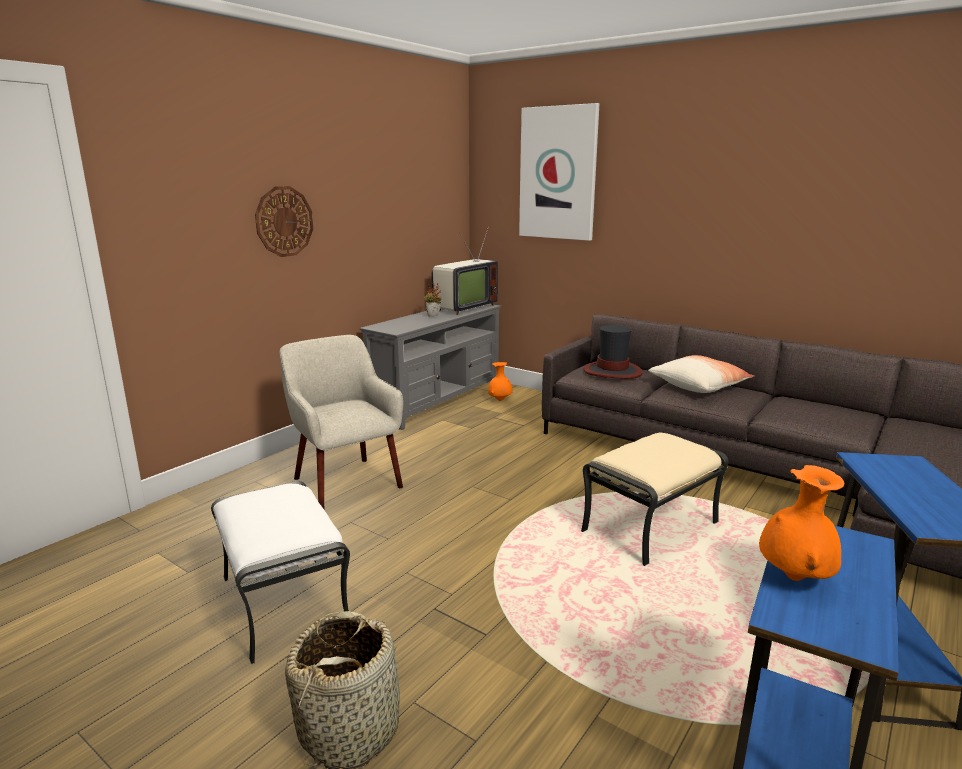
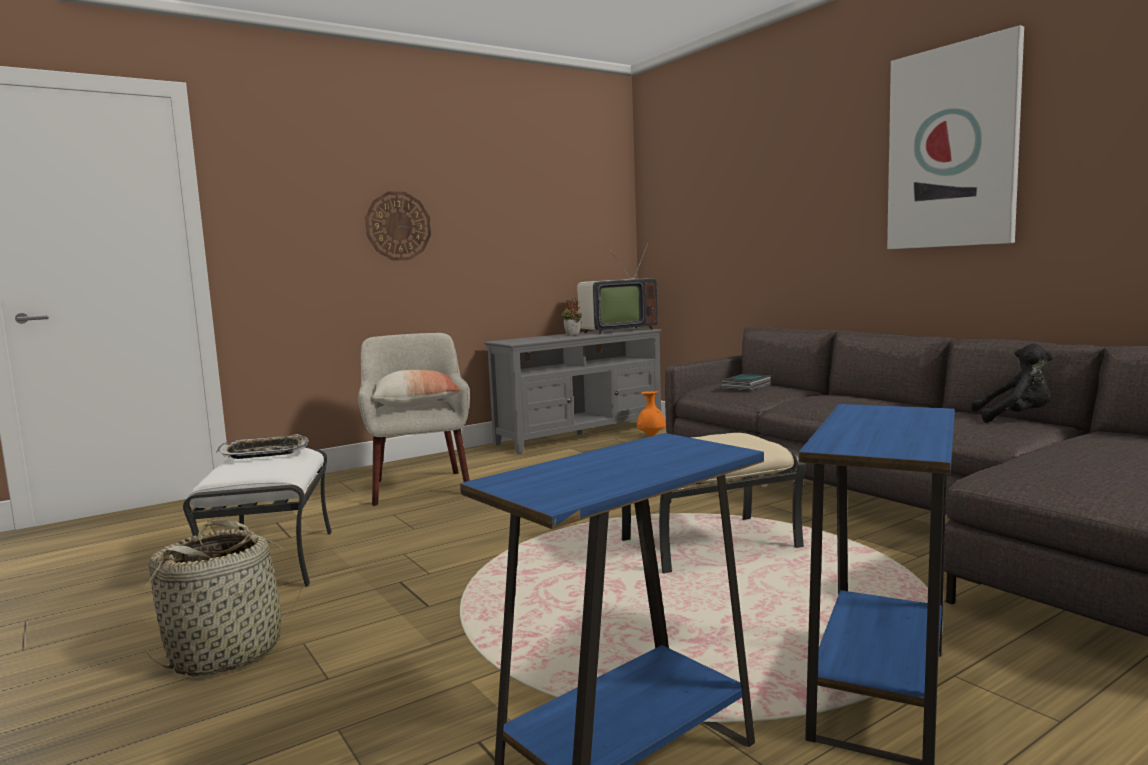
camera: 20 degrees right, 10 degrees down
(265, 500) = (264, 453): none -> tray
(558, 173) = (714, 174): picture -> picture (952, 147)
(613, 371) = (747, 386): hat -> book
(699, 386) = (839, 398): pillow -> pillow (417, 404)
(795, 577) = (577, 463): orange vase -> none
(843, 409) = (1015, 418): none -> black plush toy

